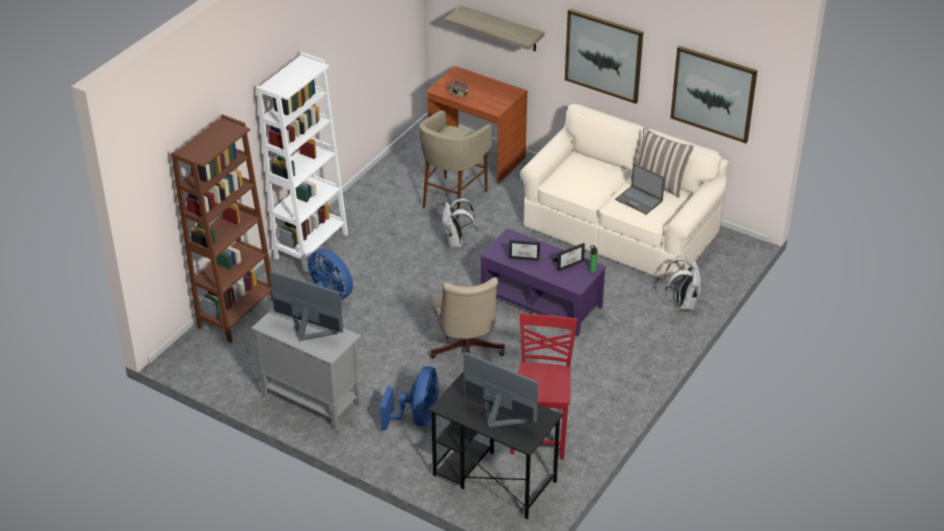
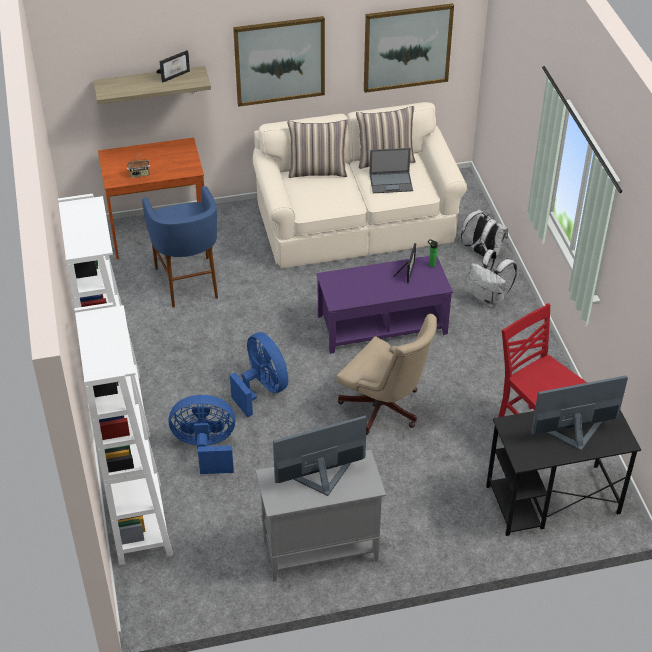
camera: 45 degrees left, 5 degrees up
(237, 314) = (140, 523): brown bookcase -> white bookcase
(417, 418) = (426, 497): blue fan -> blue fan (262, 389)
(453, 198) = (188, 282): beige stool -> blue stool
(456, 243) = (245, 320): white backpack -> white backpack (489, 299)
(525, 257) = (366, 288): picture frame -> picture frame (174, 75)
(599, 164) = (318, 171): none -> pillow

